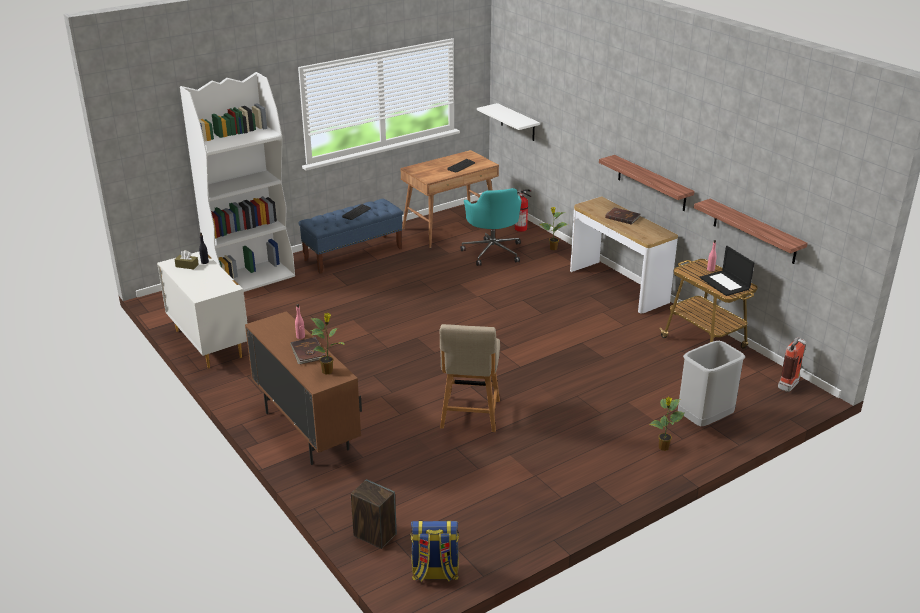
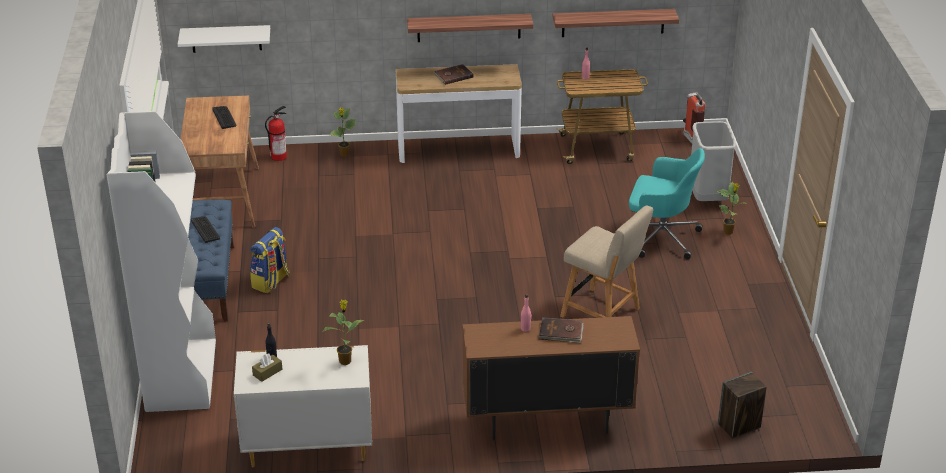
camera: 60 degrees left, 5 degrees up
(328, 371) = (606, 329): potted plant -> potted plant (345, 360)
(435, 573) = (809, 408): backpack -> backpack (271, 282)
(492, 252) = (309, 191): turquoise office chair -> turquoise office chair (660, 237)
(725, 283) = (616, 81): laptop -> none

